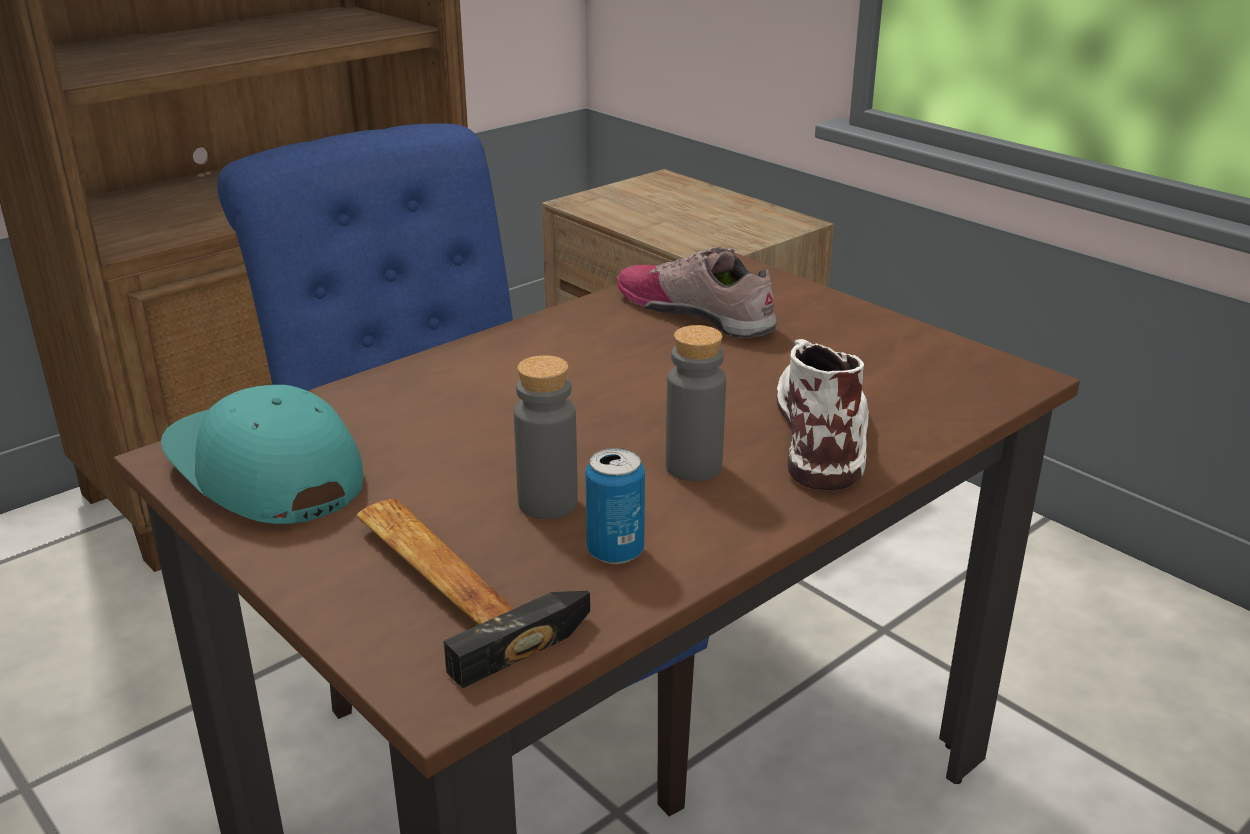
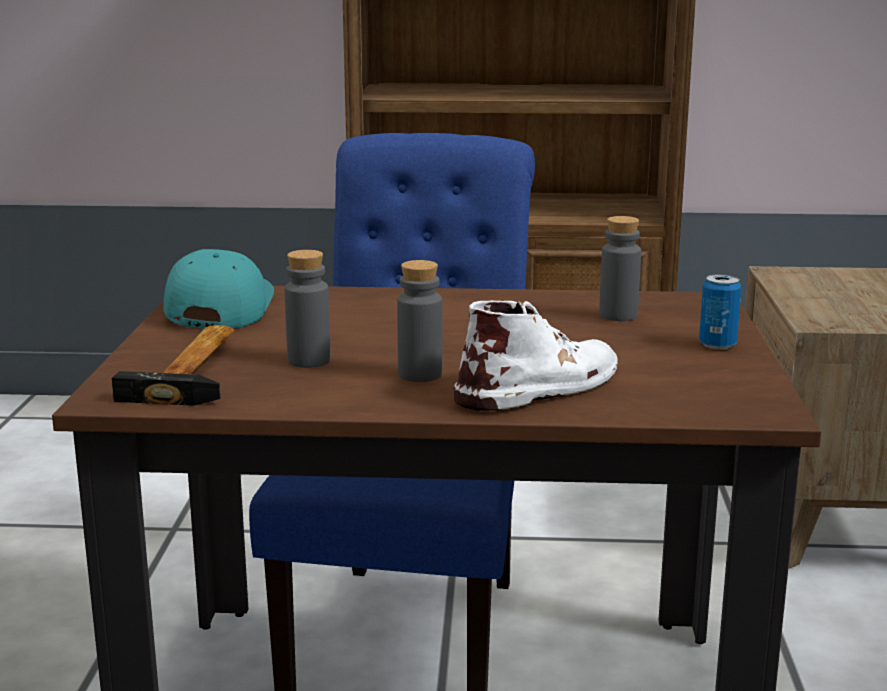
camera: 45 degrees right, 10 degrees down
(615, 551) = (292, 388): can -> can (717, 344)
(697, 312) = (618, 315): shoe -> grey bottle

